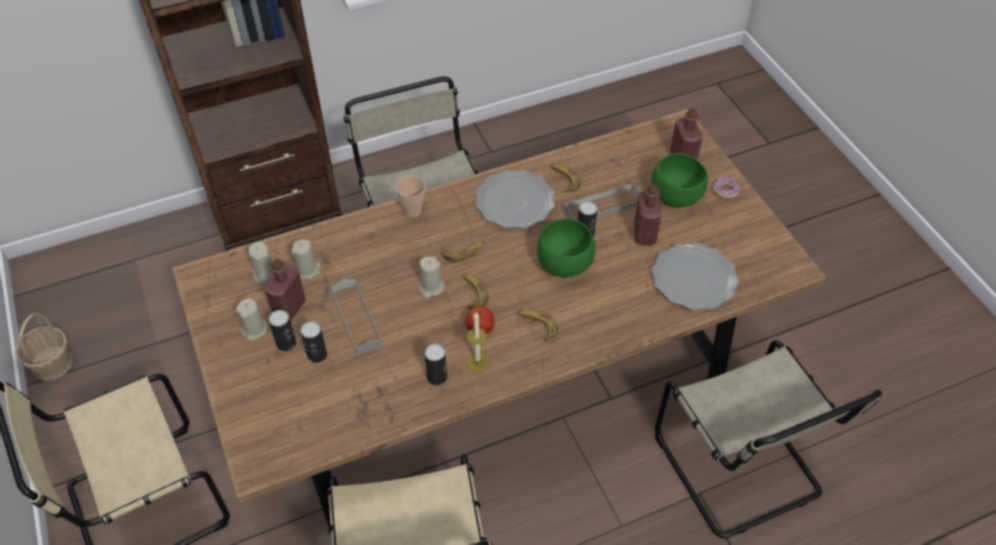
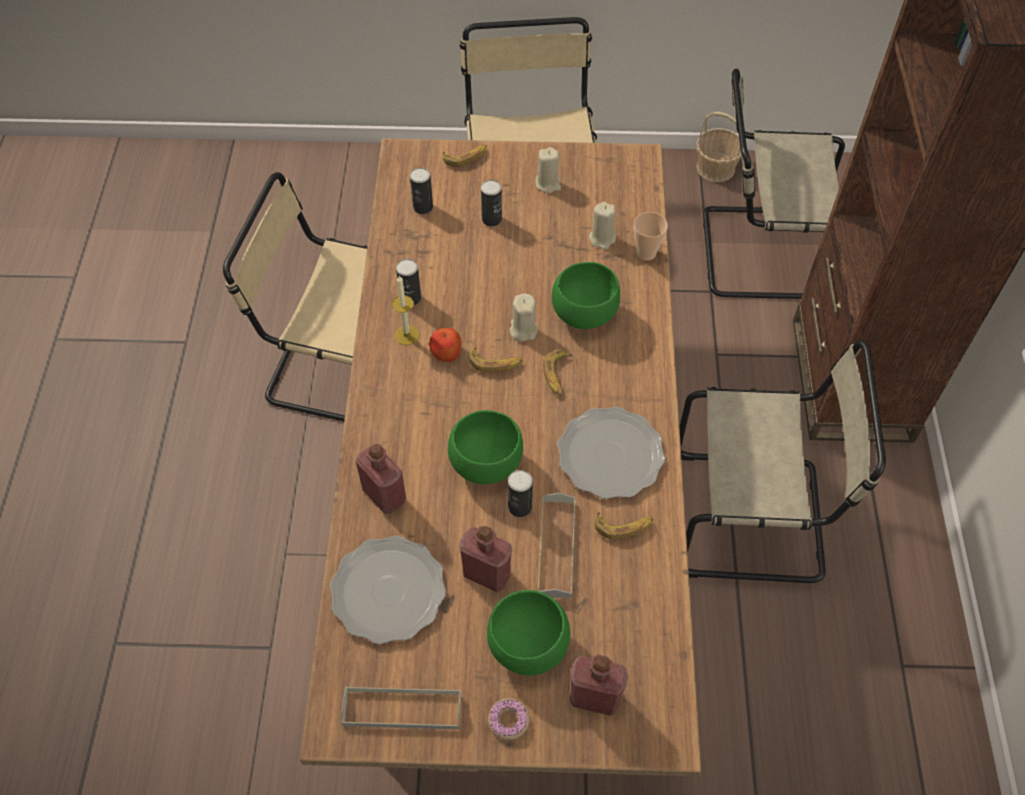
camera: 115 degrees right, 5 degrees up
(264, 274) = (615, 205): beige candle -> none
(286, 343) = (518, 201): can -> can (423, 207)
(289, 308) = (560, 213): red bottle -> red bottle (384, 495)
(356, 318) = (518, 259): grey tray -> grey tray (402, 709)
(395, 257) = (583, 313): none -> green bowl
(413, 211) = (643, 350): cup -> cup (646, 253)
(537, 325) = (419, 403): banana -> banana (465, 157)
(740, 469) = (268, 709): beige chair -> beige chair (760, 253)

